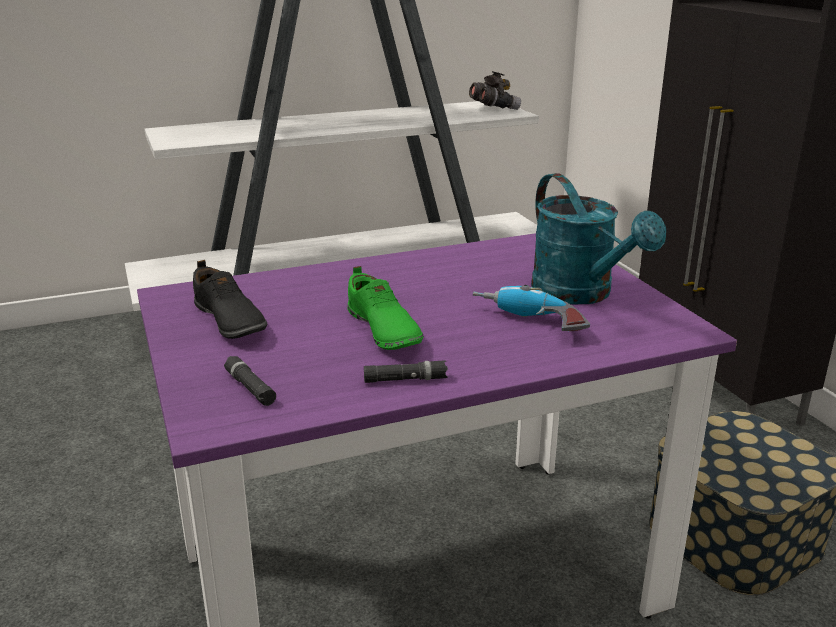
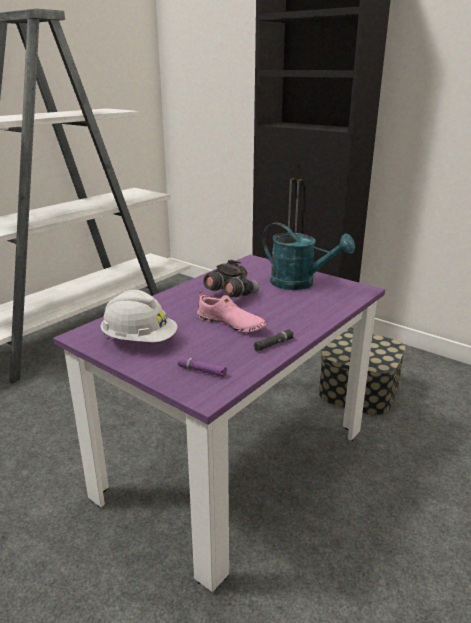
camera: 30 degrees left, 0 degrees up
(228, 321) = (139, 341): black shoe -> white hard hat
(250, 387) = (202, 371): black flashlight -> purple flashlight
(382, 330) = (230, 324): green shoe -> pink shoe
(493, 108) = (139, 193): grey binoculars -> grey binoculars (231, 295)
(528, 323) = (294, 303): power drill -> none

